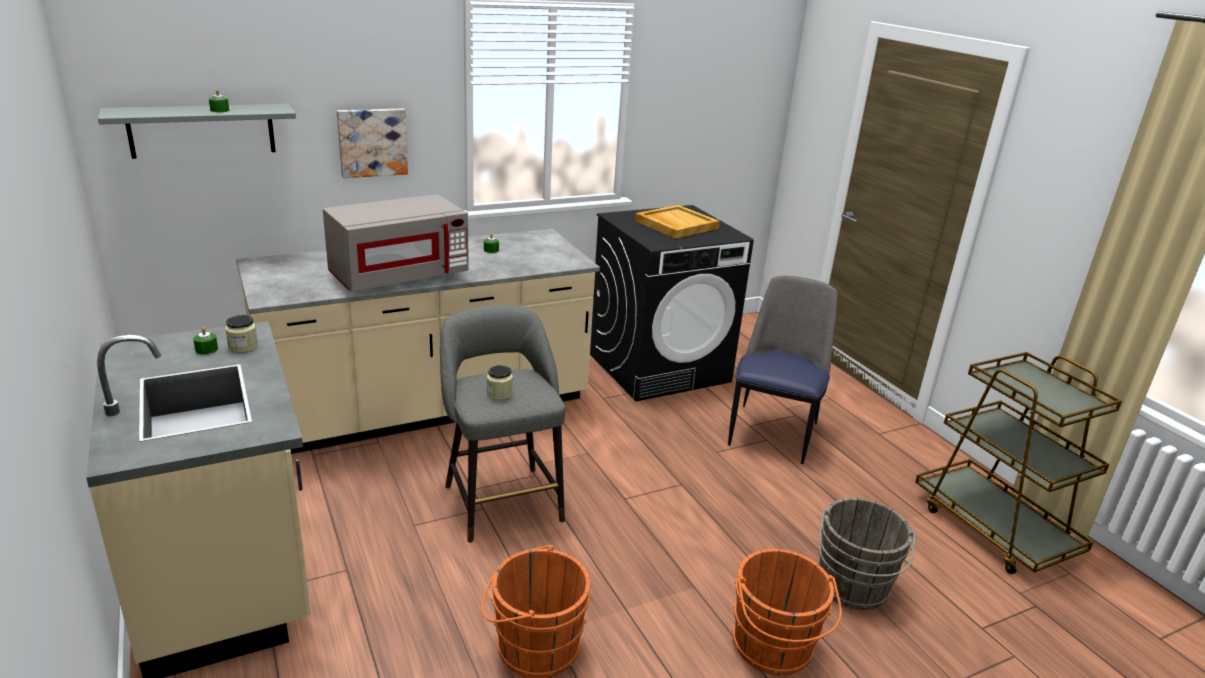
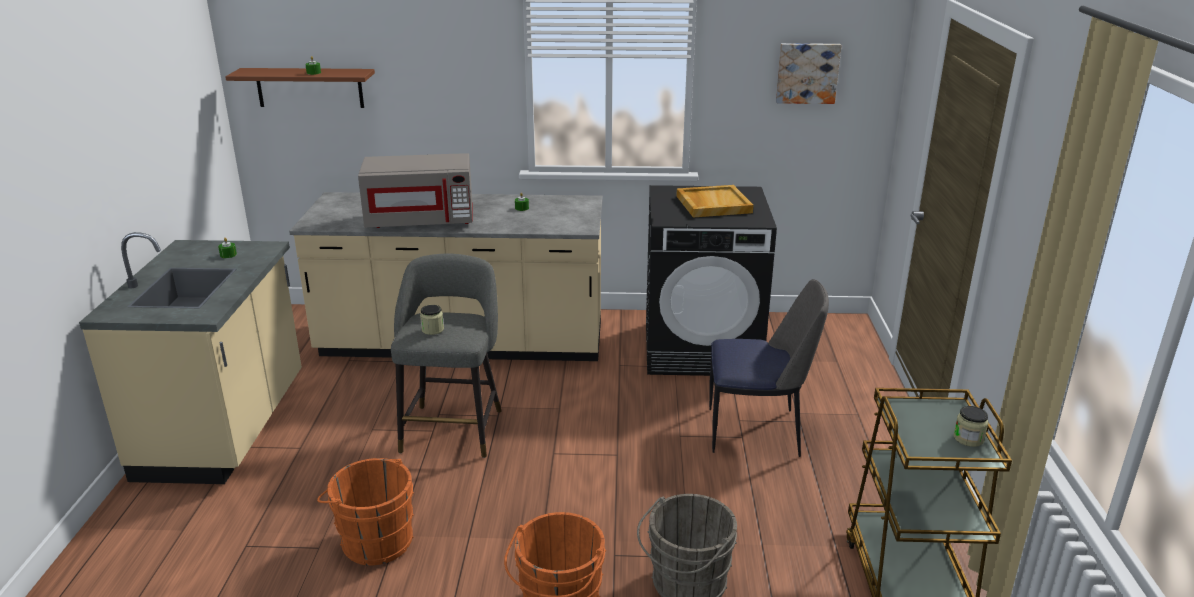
camera: 30 degrees right, 0 degrees up
(202, 130) = (309, 87): grey shelf -> brown shelf
(243, 346) = (252, 257): jar -> jar (968, 438)
(372, 142) = (442, 104): picture -> picture (807, 73)
(773, 432) = (757, 432): chair -> chair turned 45 degrees clockwise

